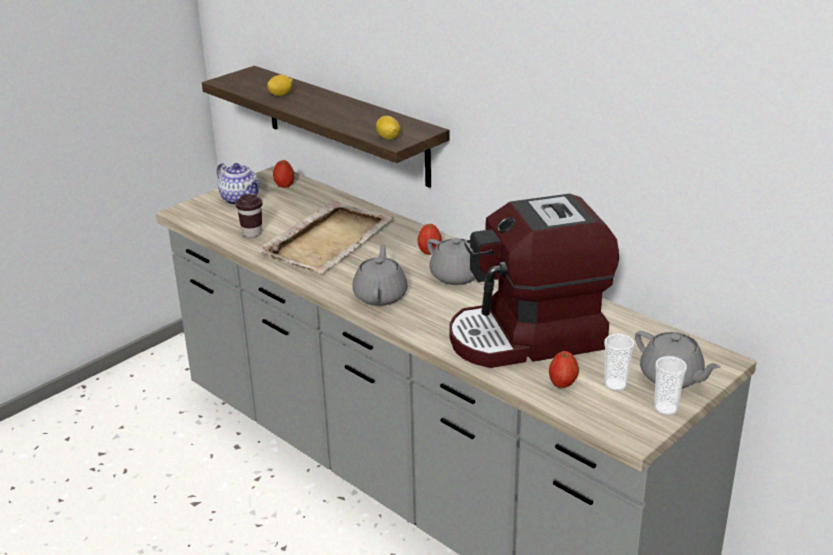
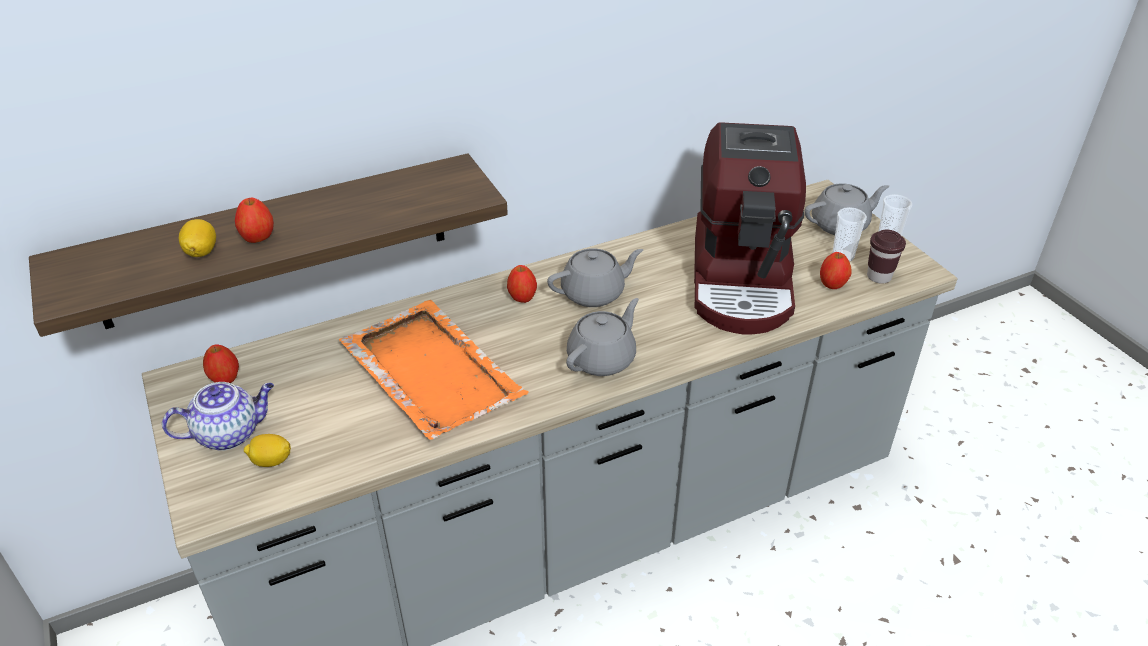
camera: 70 degrees left, 10 degrees up
(252, 233) = (352, 441): brown cup -> brown cup (879, 276)
(302, 102) = (258, 238): none -> apple
(329, 240) = (430, 371): beige tray -> orange tray
(380, 295) = (602, 359): grey teapot -> grey teapot turned 105 degrees clockwise
(388, 138) = (458, 197): lemon -> lemon (271, 461)

